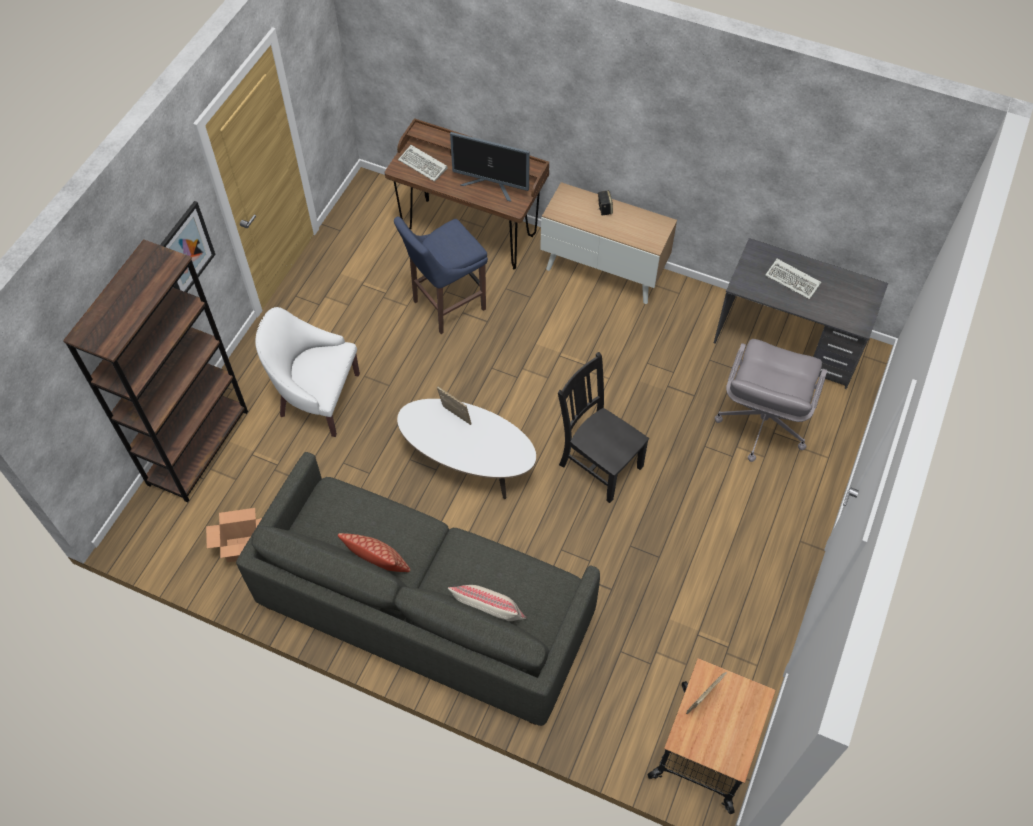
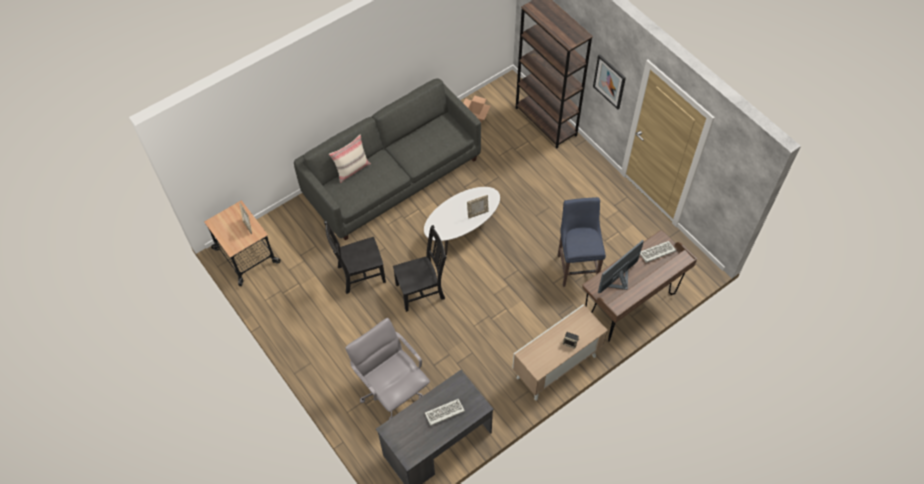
camera: 120 degrees right, 0 degrees up
(317, 398) = (547, 180): white armchair -> none
(379, 565) = (408, 139): pillow -> none
(627, 558) = (359, 274): none -> black chair

